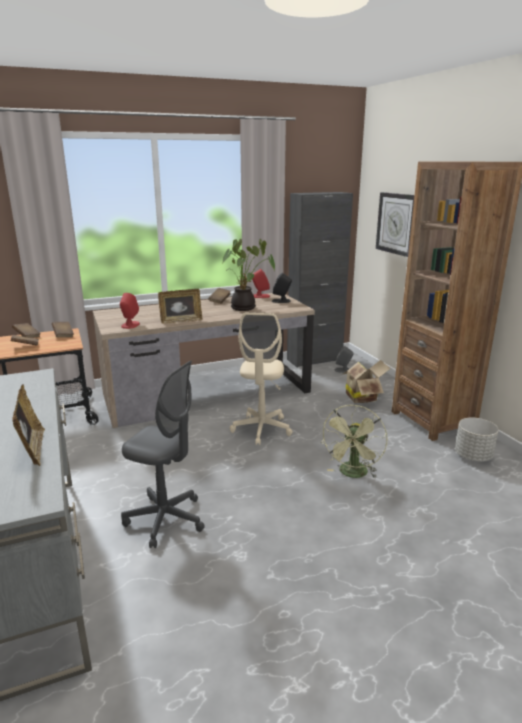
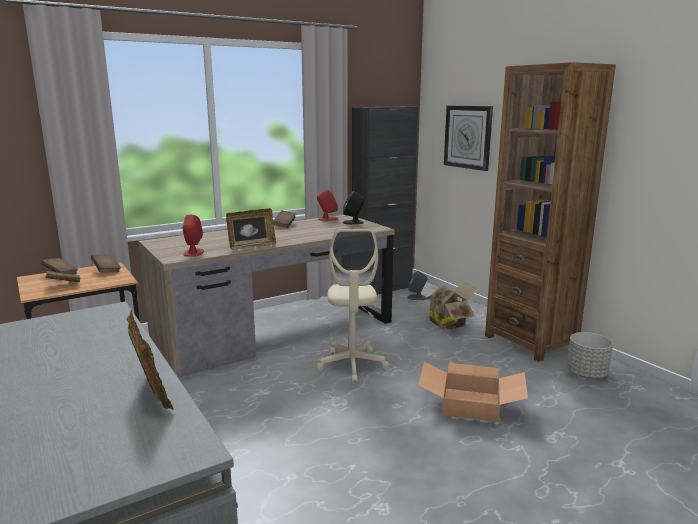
camera: 10 degrees left, 5 degrees down
(165, 519) = (277, 477): grey office chair -> none
(245, 308) = (318, 230): potted plant -> none
(353, 474) = (471, 404): green fan -> cardboard box

